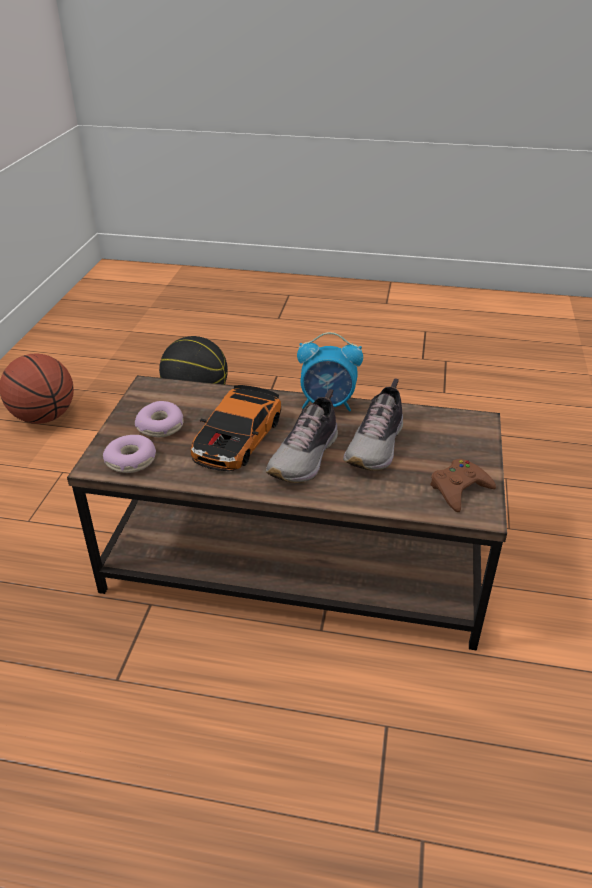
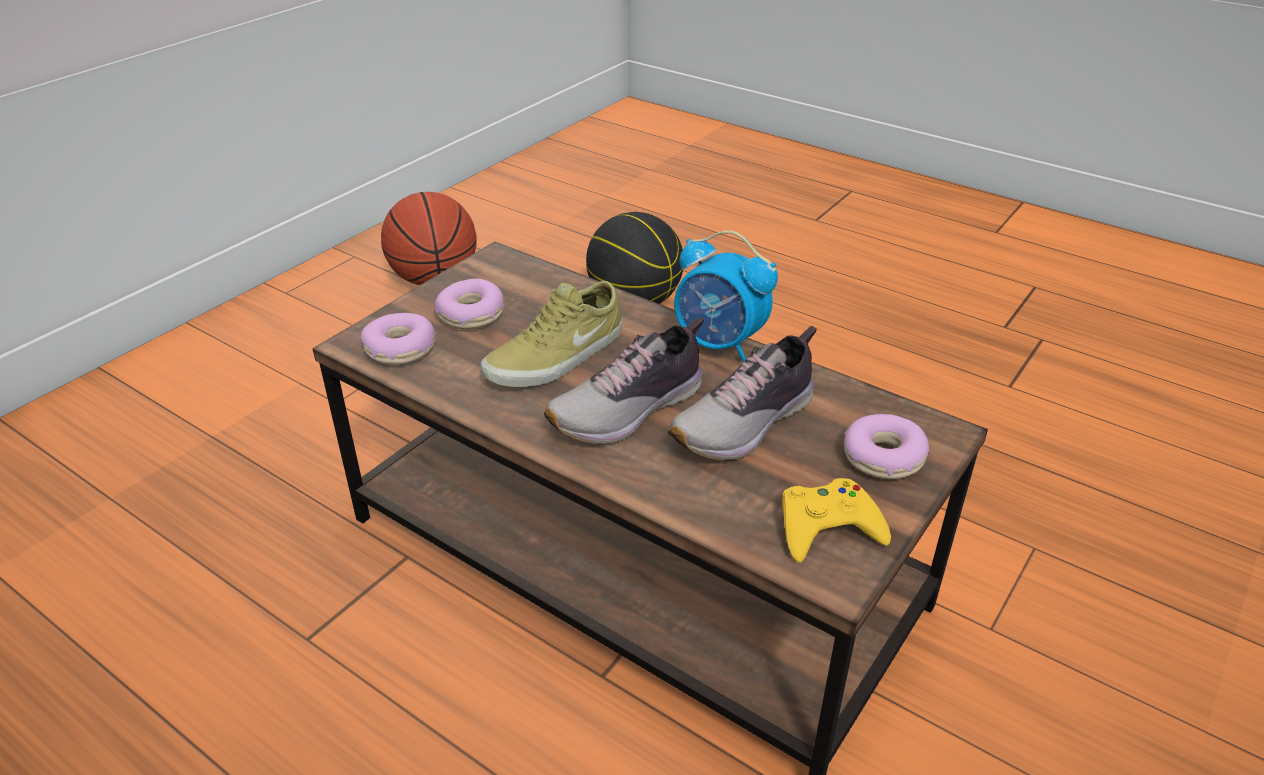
camera: 25 degrees right, 0 degrees up
(237, 438) = (557, 357): toy car -> beige shoe
(459, 489) = (827, 528): brown game controller -> yellow game controller
(460, 443) = (883, 458): none -> donut

